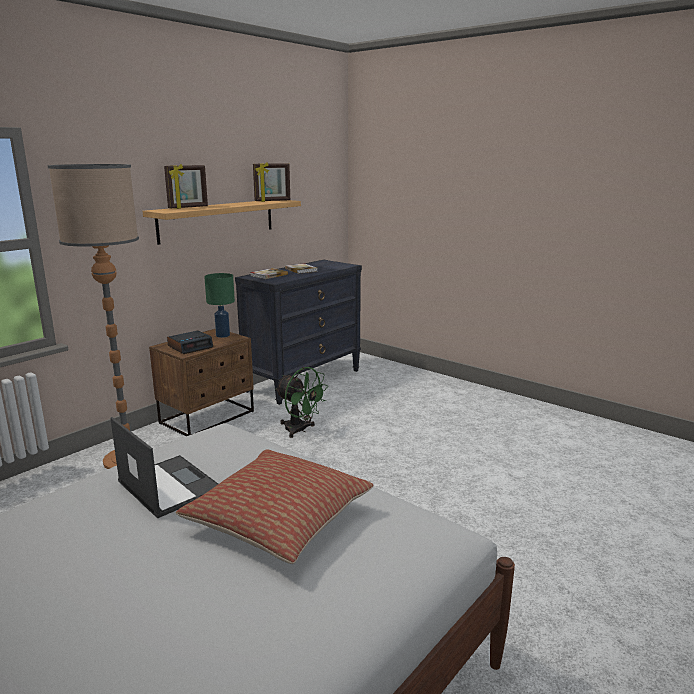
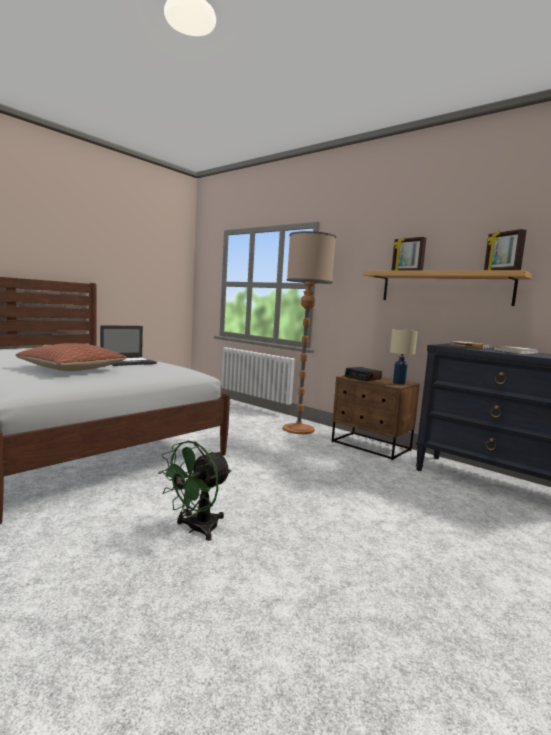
camera: 90 degrees right, 10 degrees down
(222, 335) = (398, 383): green table lamp -> beige table lamp
(300, 430) = (362, 476): green fan -> green fan (196, 529)

